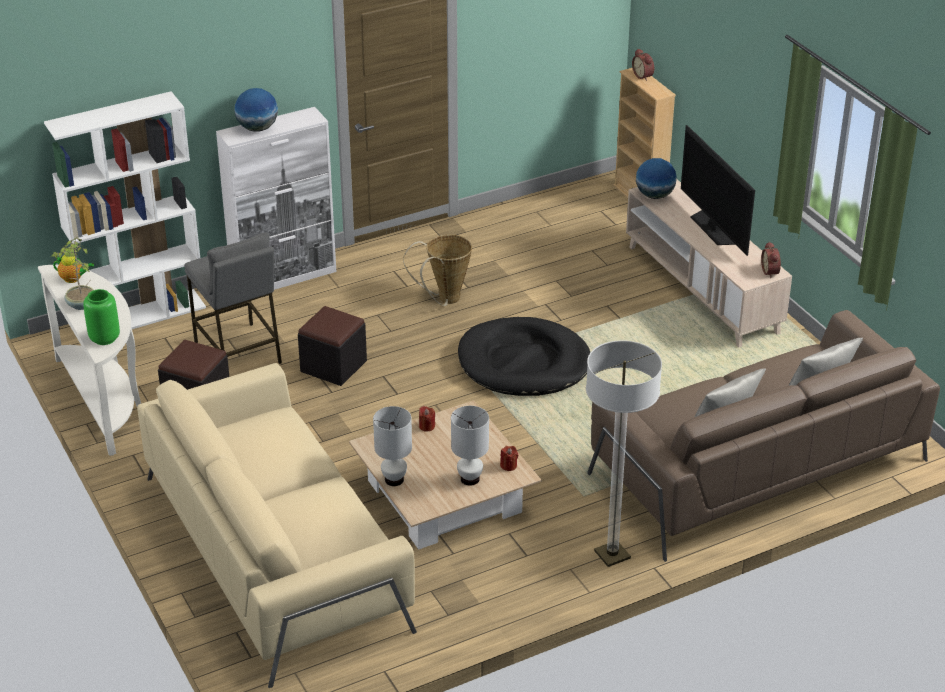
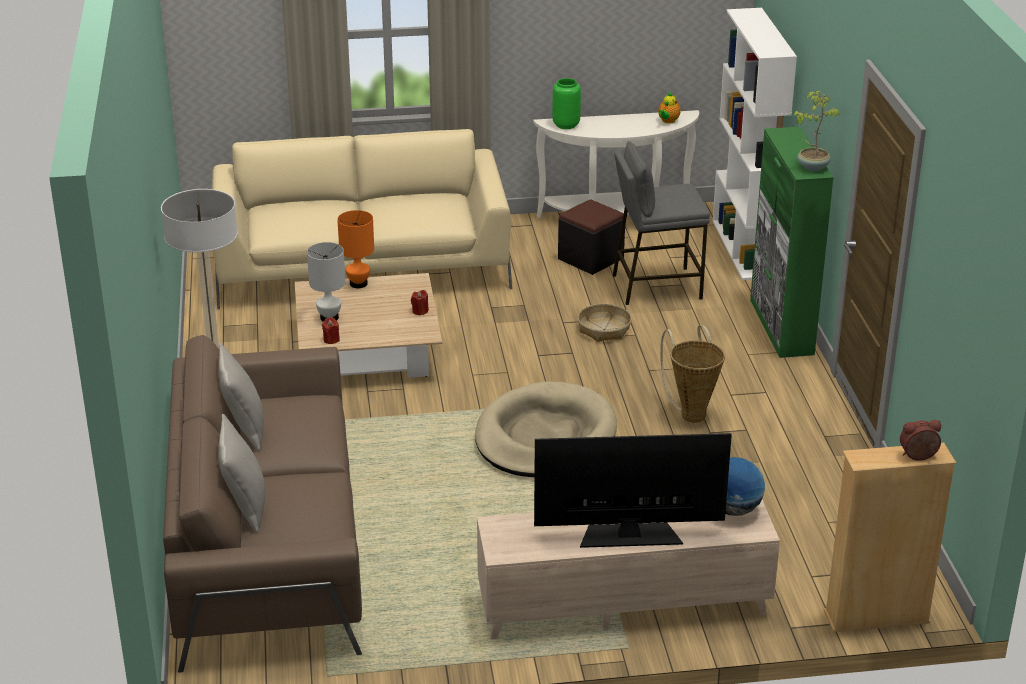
camera: 110 degrees right, 5 degrees down
(81, 305) = (623, 120): potted plant -> potted plant (812, 167)
(257, 128) = (794, 144): globe -> none
(284, 277) = (781, 327): white cabinet -> green cabinet
(333, 366) = (604, 329): black ottoman -> basket
(394, 479) = (358, 284): white table lamp -> orange table lamp
(524, 363) = (545, 437): black dog bed -> beige dog bed
(771, 272) = (503, 550): alarm clock -> none

